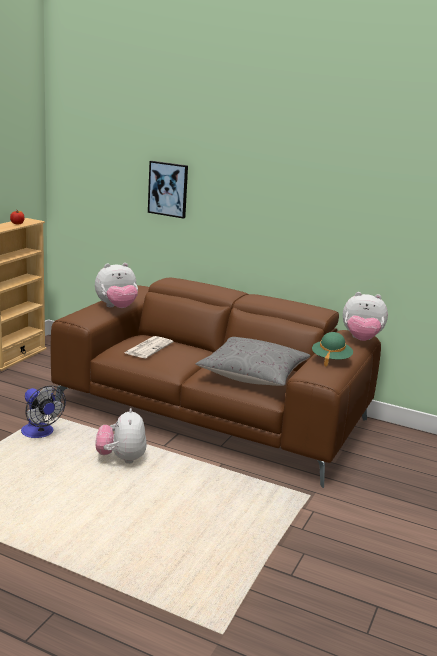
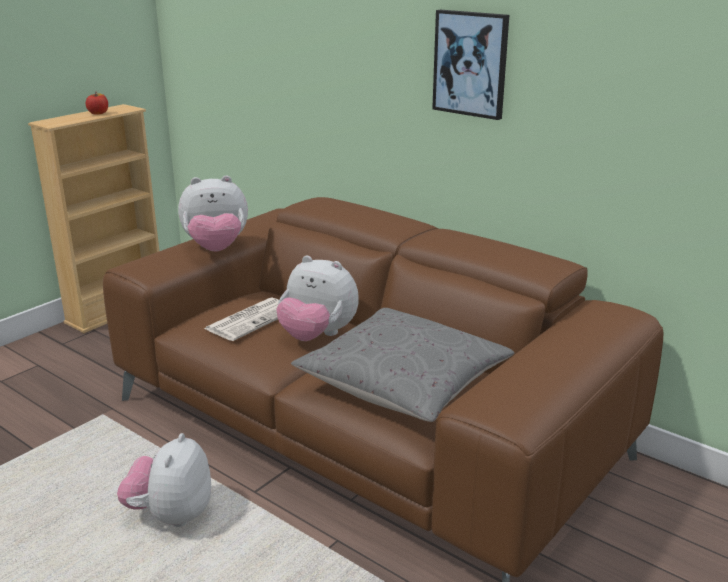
camera: 15 degrees right, 5 degrees up
(40, 433) = (73, 452): fan -> none
(168, 189) = (315, 51): picture -> picture (471, 64)
(331, 359) = (539, 370): green hat -> none
(361, 340) = (620, 324): plush toy -> plush toy (317, 336)

